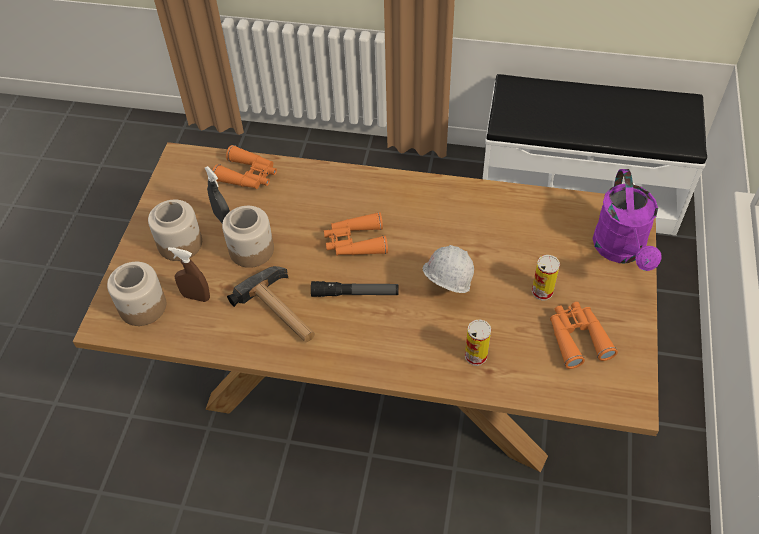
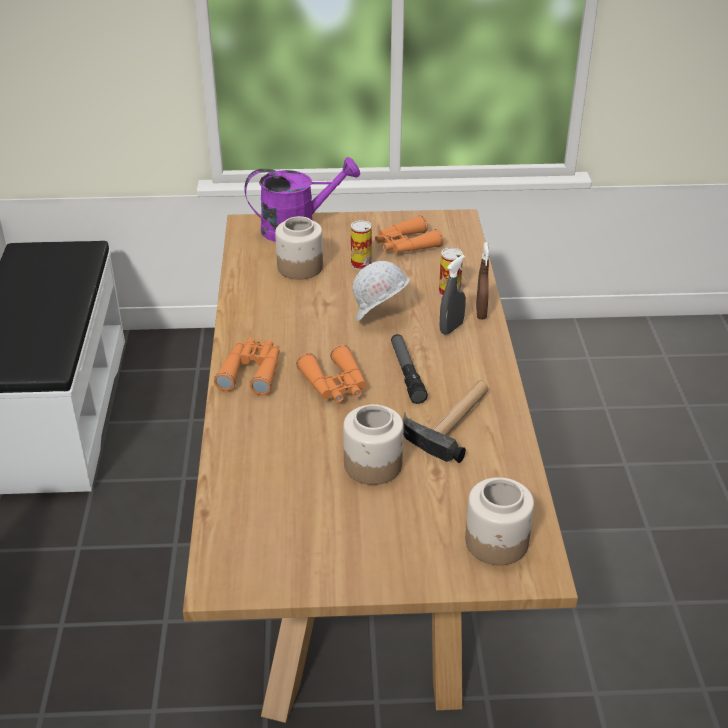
camera: 105 degrees left, 15 degrees down
(180, 243) = (383, 535): jar -> jar (299, 267)
(196, 297) = (461, 496): brown spray bottle -> brown spray bottle (481, 312)
(223, 219) = (329, 503): grey spray bottle -> grey spray bottle (451, 328)
(248, 176) = (244, 497): orange binoculars -> orange binoculars (252, 372)

